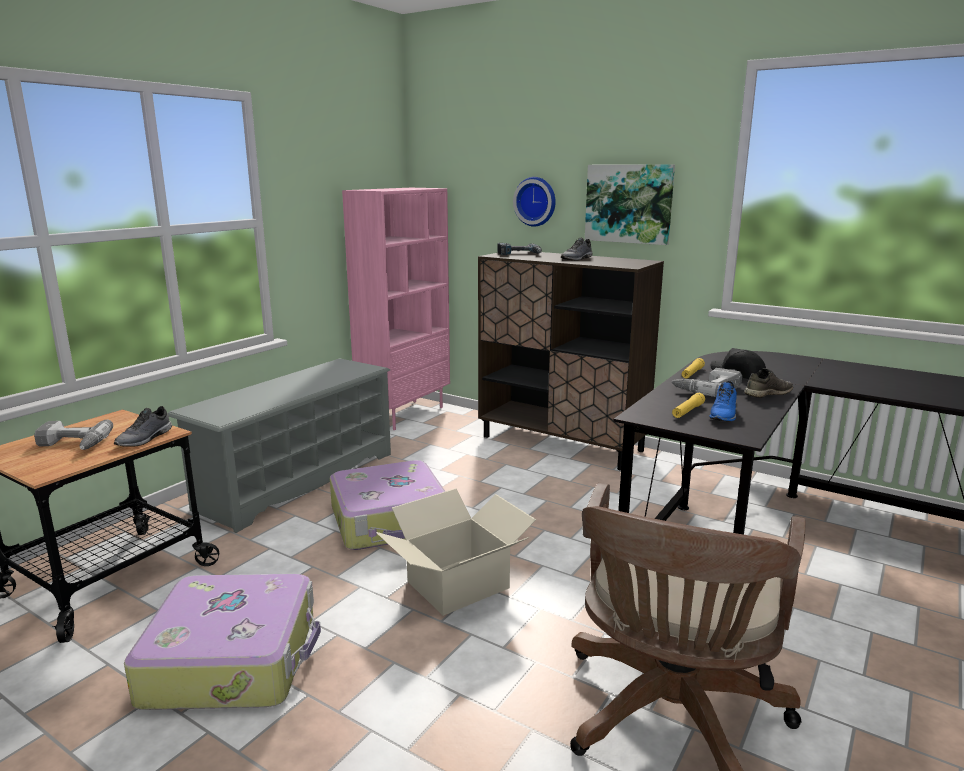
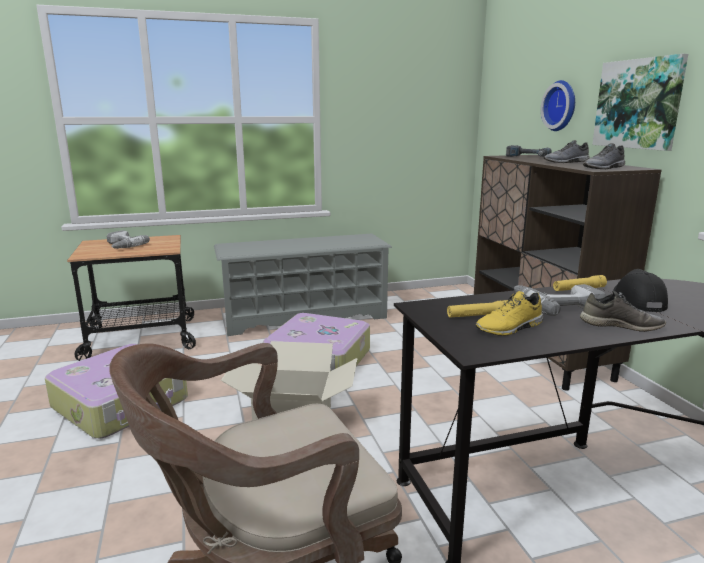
camera: 40 degrees right, 0 degrees up
(145, 439) = (153, 250): grey shoe -> grey shoe (604, 168)
(404, 414) = (439, 294): pink bookcase -> none
(724, 414) = (510, 328): blue shoe -> yellow shoe

